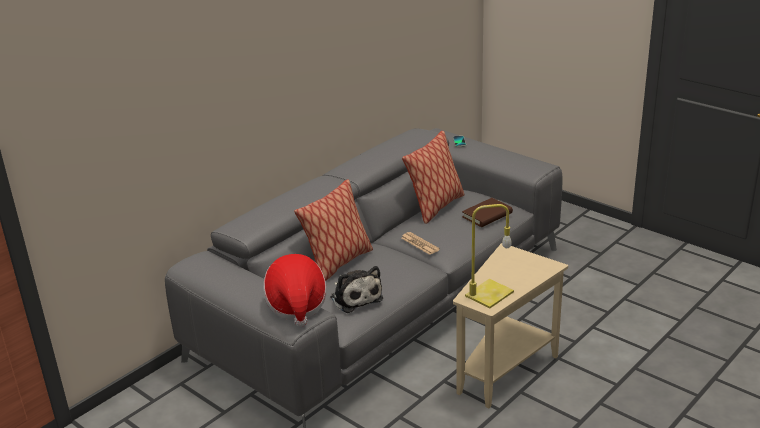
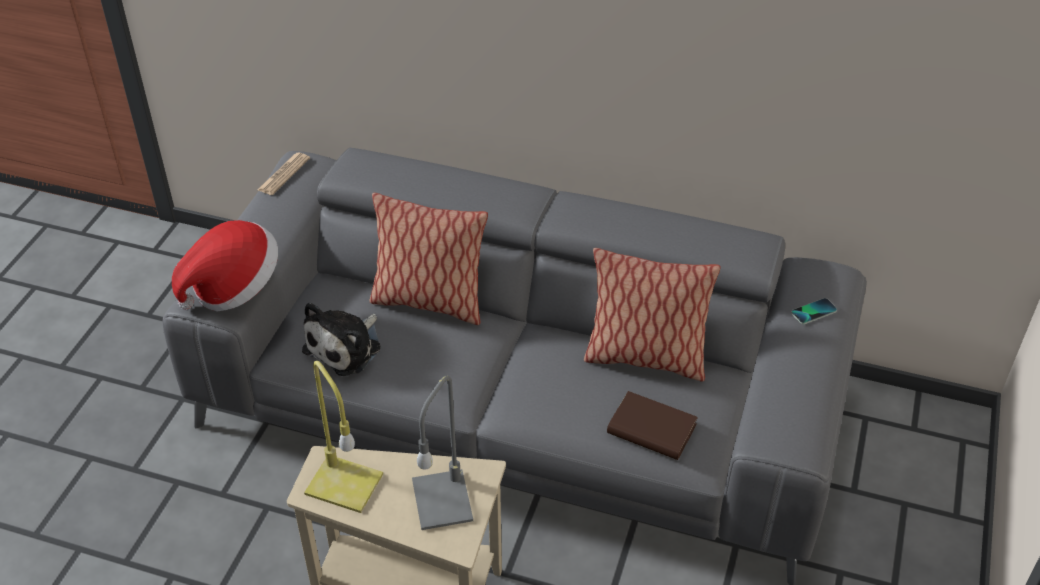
camera: 65 degrees right, 15 degrees up
(420, 244) = (520, 372): newspaper -> newspaper (284, 174)
(517, 265) = (441, 498): none -> grey table lamp

